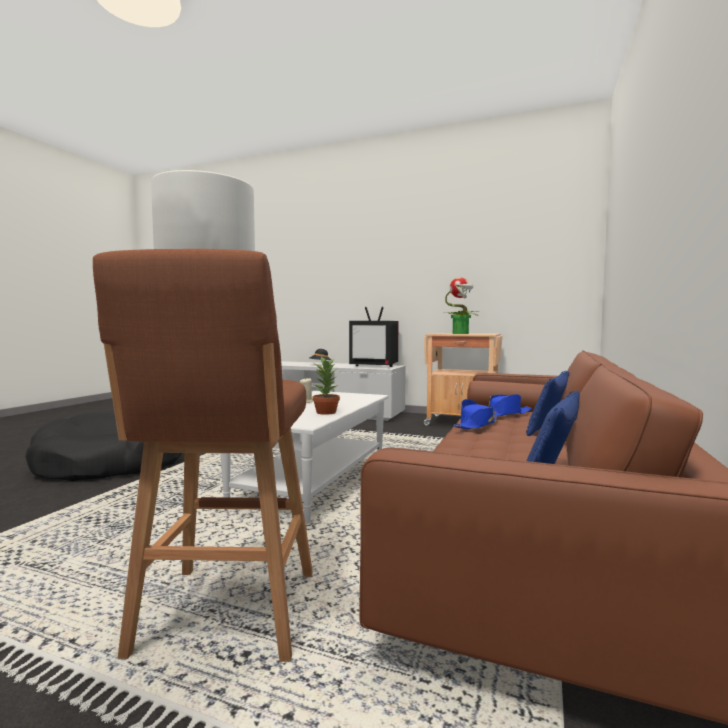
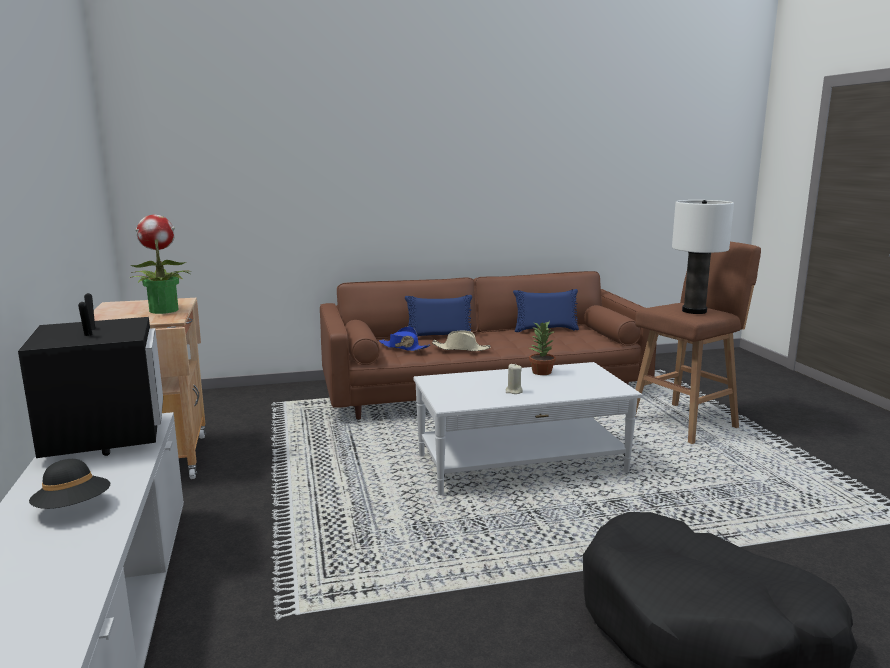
camera: 125 degrees left, 10 degrees up
(476, 424) = (461, 348): blue hat -> beige hat

